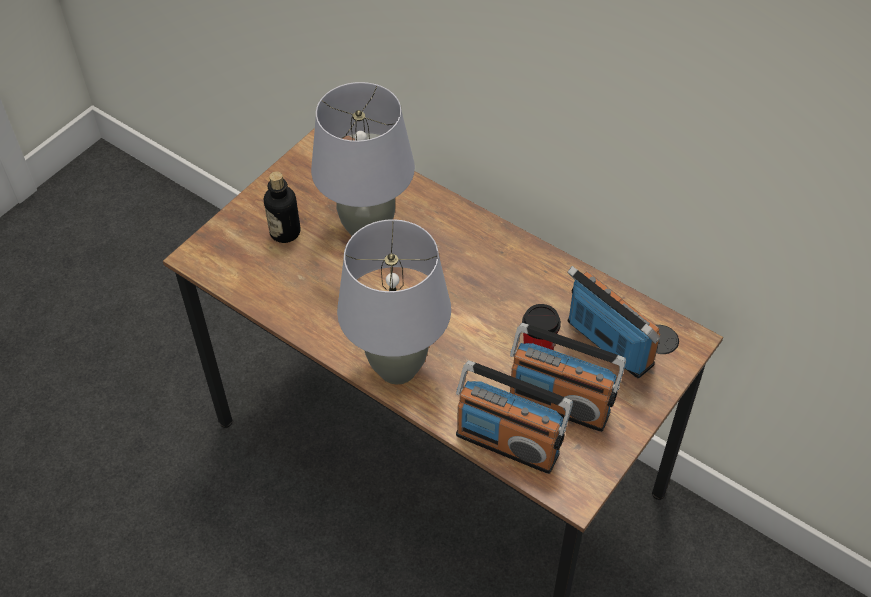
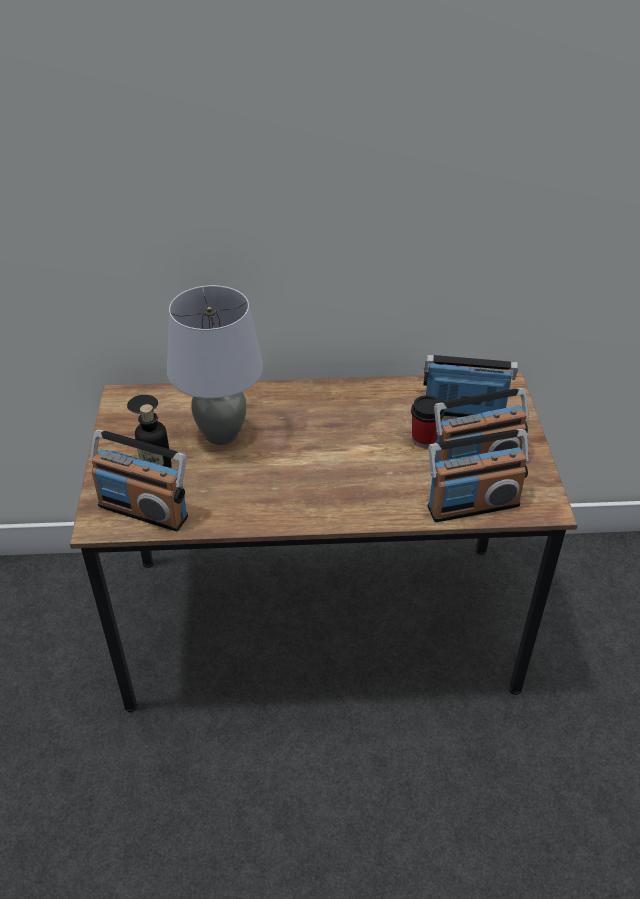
camera: 40 degrees left, 10 degrees down
(239, 265) = (144, 510): none -> radio
(397, 368) = (345, 506): grey table lamp -> none

